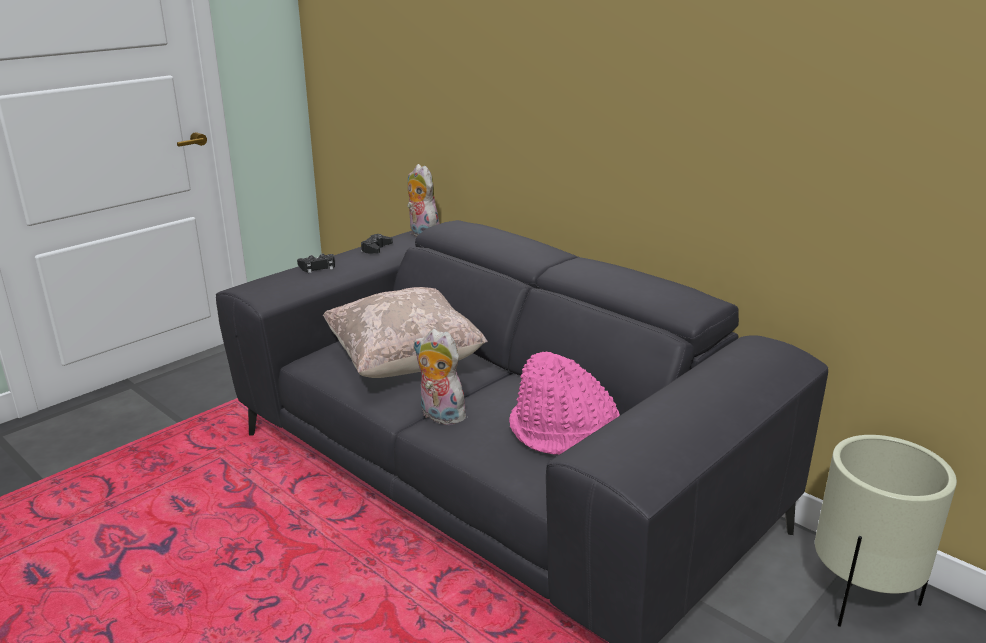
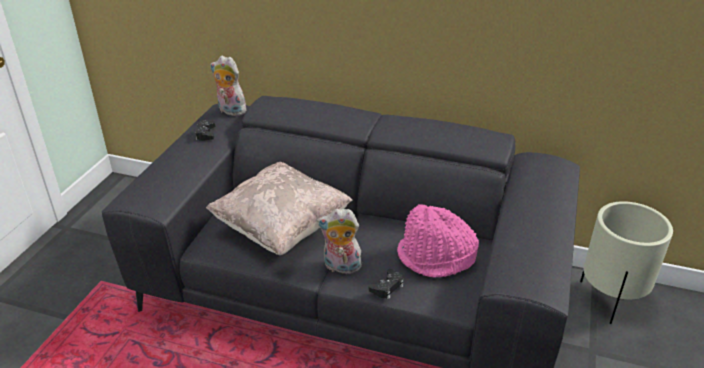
camera: 25 degrees left, 10 degrees up
(318, 267) = (174, 164): black game controller -> black game controller (387, 287)

